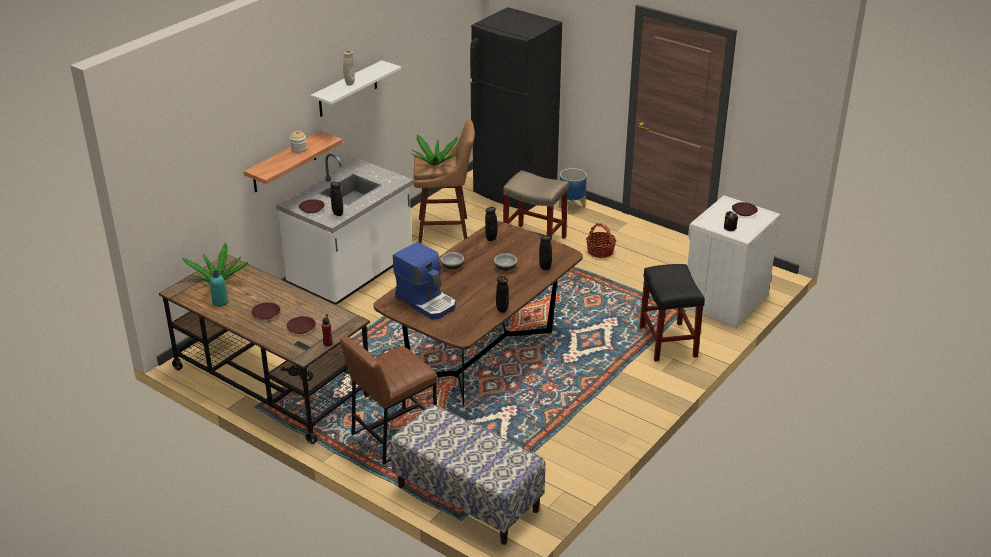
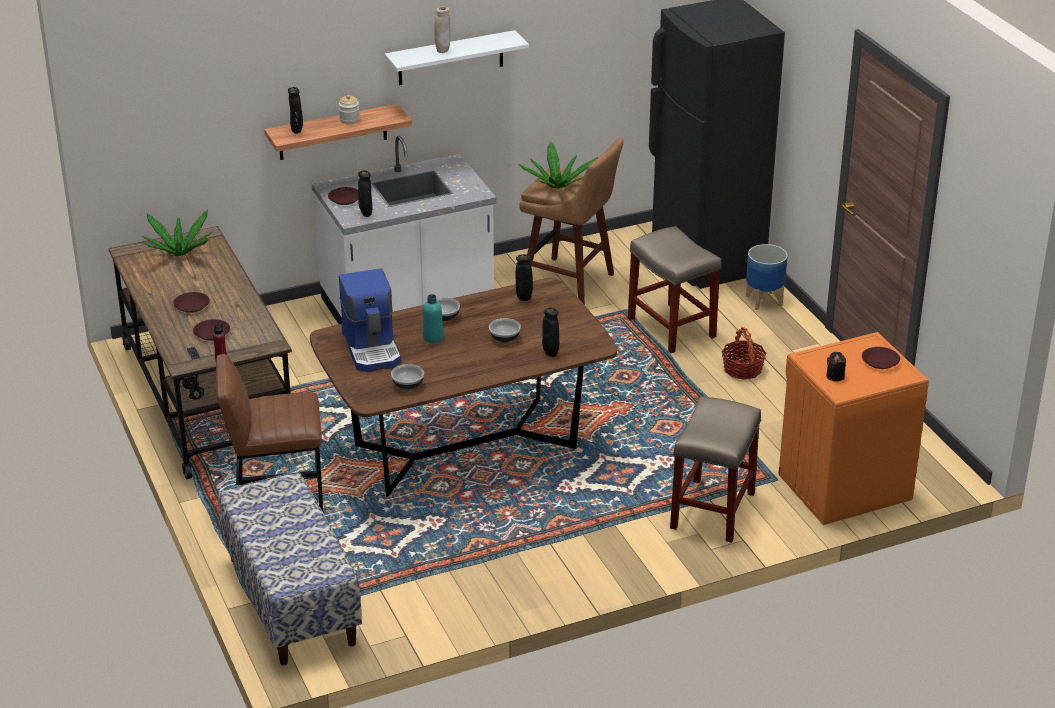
camera: 30 degrees right, 0 degrees up
(220, 302) = (158, 278): turquoise bottle -> turquoise bottle (433, 337)
(476, 317) = (408, 385): none -> bowl
(502, 310) = (446, 387): black vase -> black vase (297, 131)
(668, 342) = (712, 511): black stool -> beige stool
(723, 301) = (842, 486): white washing machine -> orange washing machine

